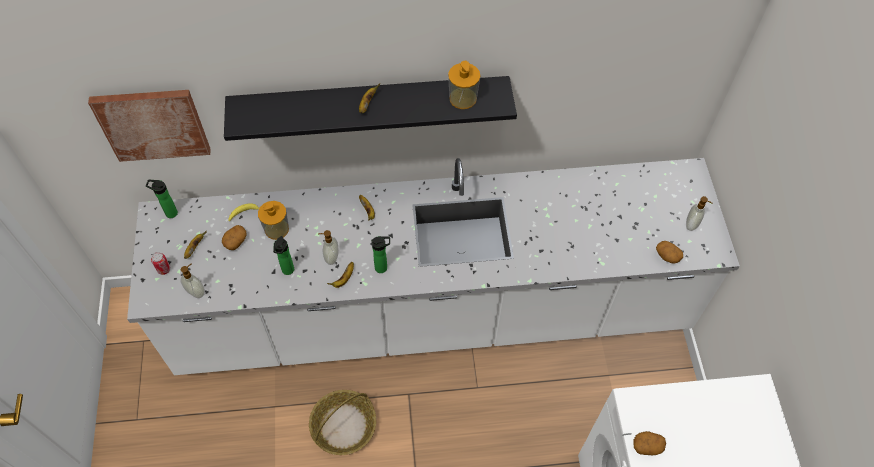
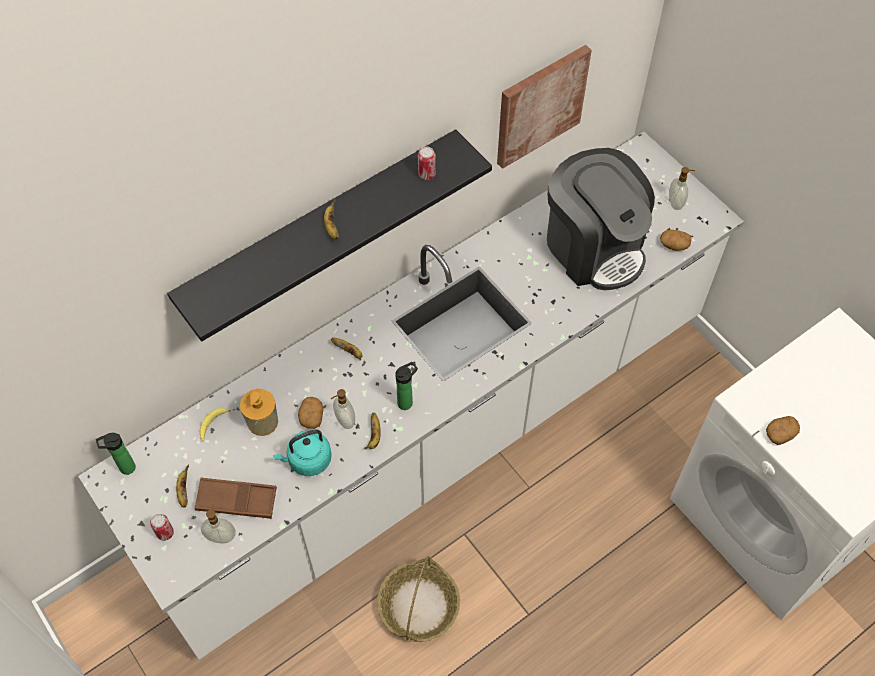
camera: 30 degrees left, 0 degrees up
(152, 124) = (86, 367): picture -> picture (540, 105)
(223, 273) = (237, 500): none -> brown tray
(235, 241) = (225, 459): potato -> potato (311, 417)
(287, 271) = (307, 460): bottle -> turquoise kettle
(463, 98) = (426, 174): soap dispenser -> can
(601, 226) = (593, 247): none -> coffee machine

